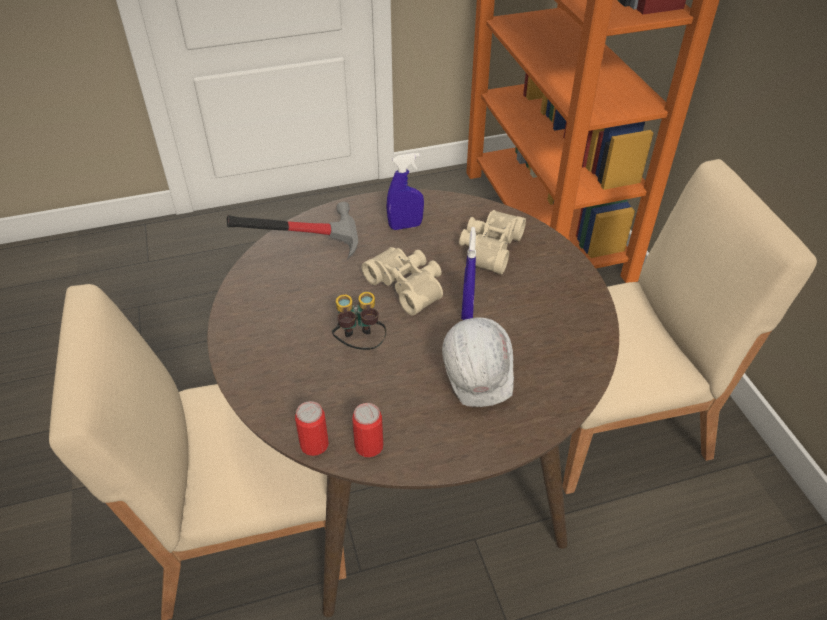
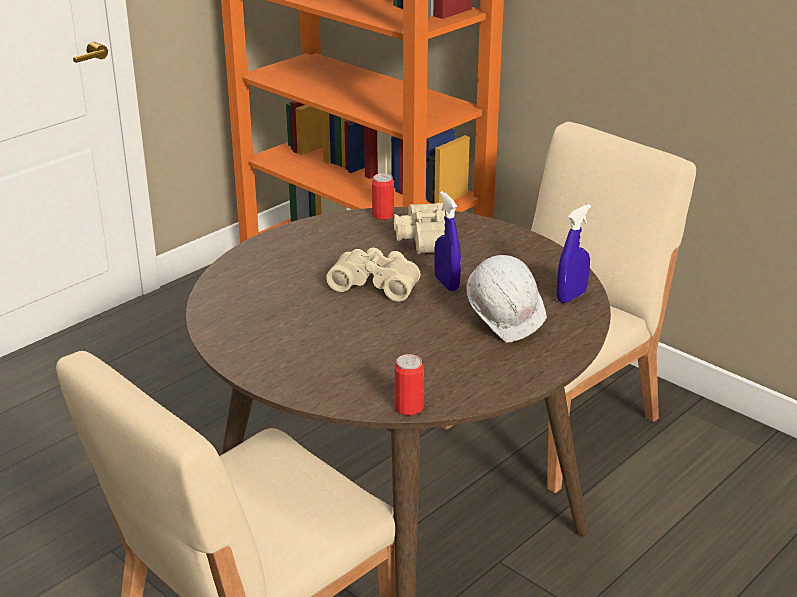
camera: 30 degrees left, 15 degrees down
(305, 244) = (244, 283): hammer -> none
(359, 344) = (376, 334): binoculars -> none
(369, 446) = (457, 392): can -> can (383, 215)
(405, 226) = (328, 244): blue spray bottle -> blue spray bottle (571, 297)

